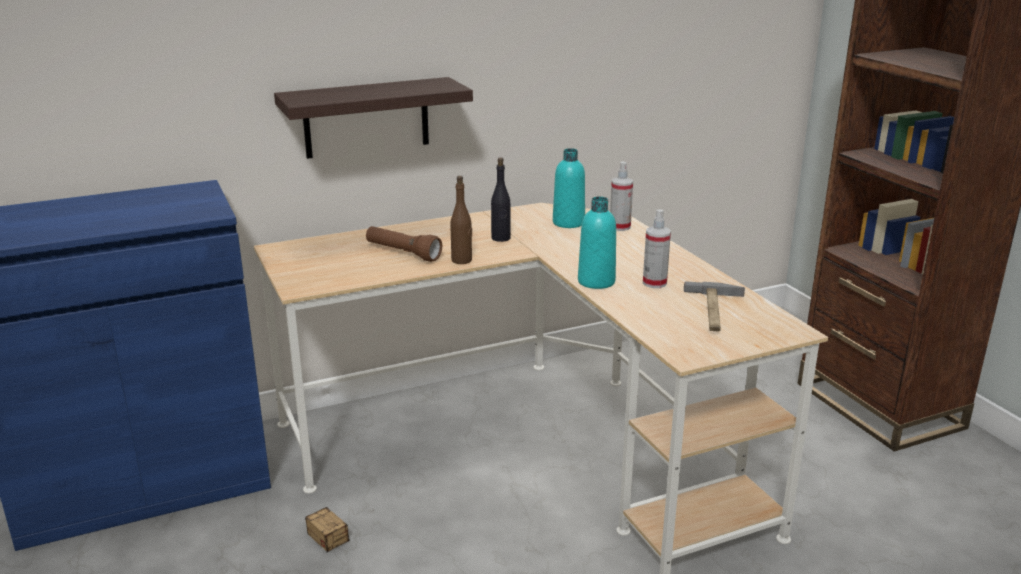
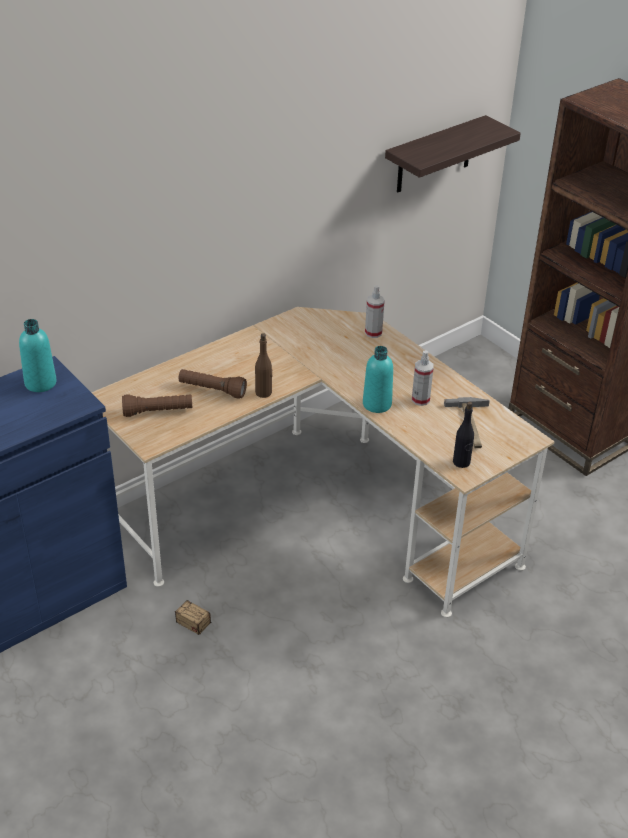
camera: 15 degrees left, 15 degrees up
(328, 264) = (158, 412): none -> brown flashlight
(366, 118) = (162, 275): shelf -> shelf (434, 155)
(501, 238) = (283, 360): black bottle -> black bottle (461, 462)
(568, 223) = (330, 332): turquoise bottle -> turquoise bottle (40, 383)

